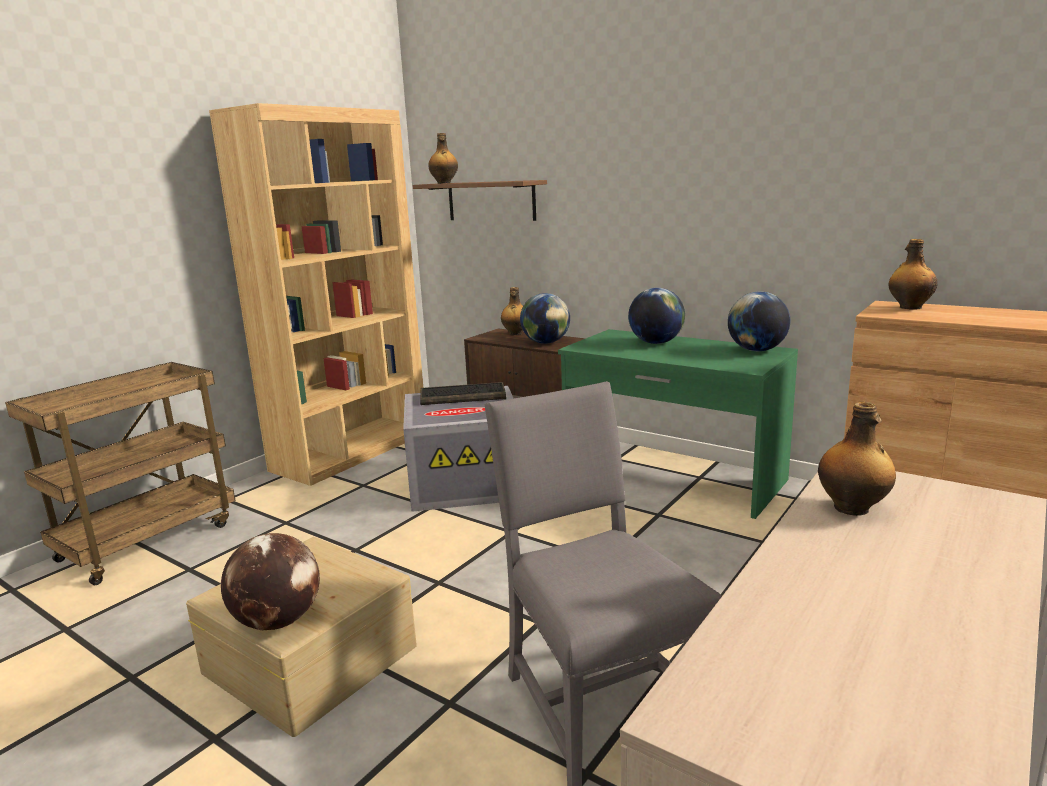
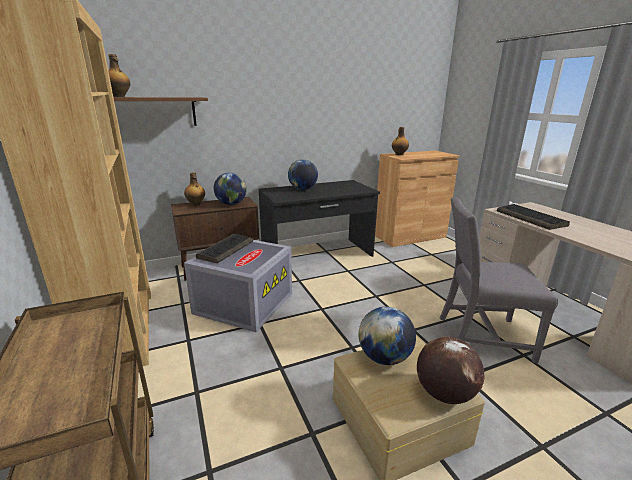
camera: 60 degrees left, 5 degrees up
(672, 477) = (317, 255): green desk -> black desk
(756, 350) = (345, 183): globe -> globe (384, 357)
(852, 508) = (531, 218): bottle -> keyboard

